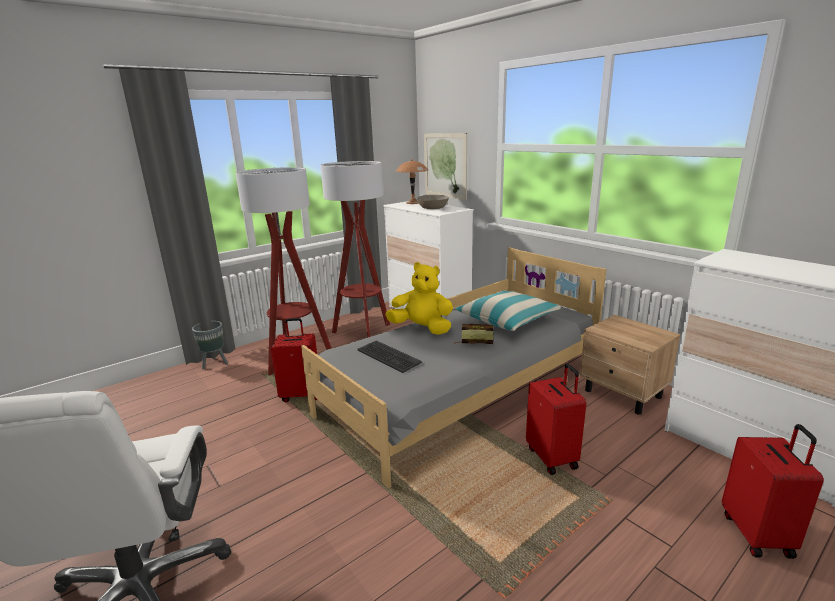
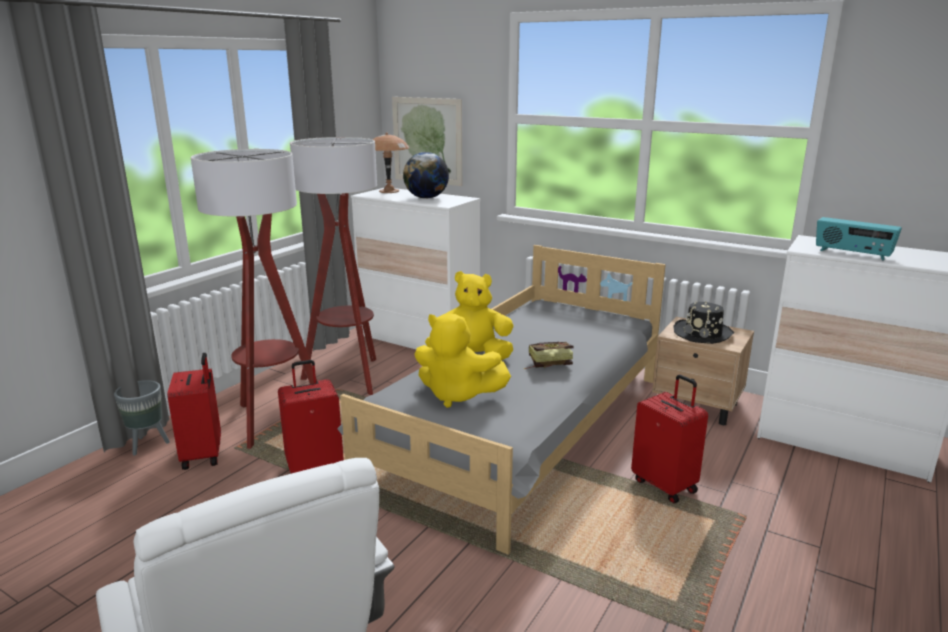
camera: 20 degrees left, 0 degrees up
(388, 356) = (457, 395): keyboard -> yellow plush toy
(433, 208) = (426, 198): grey bowl -> globe
(507, 320) = (564, 334): pillow -> none
(628, 331) = (703, 333): none -> black hat
(758, 534) = (883, 519): red suitcase -> red suitcase (204, 455)
(762, 269) = (852, 254): none -> radio

